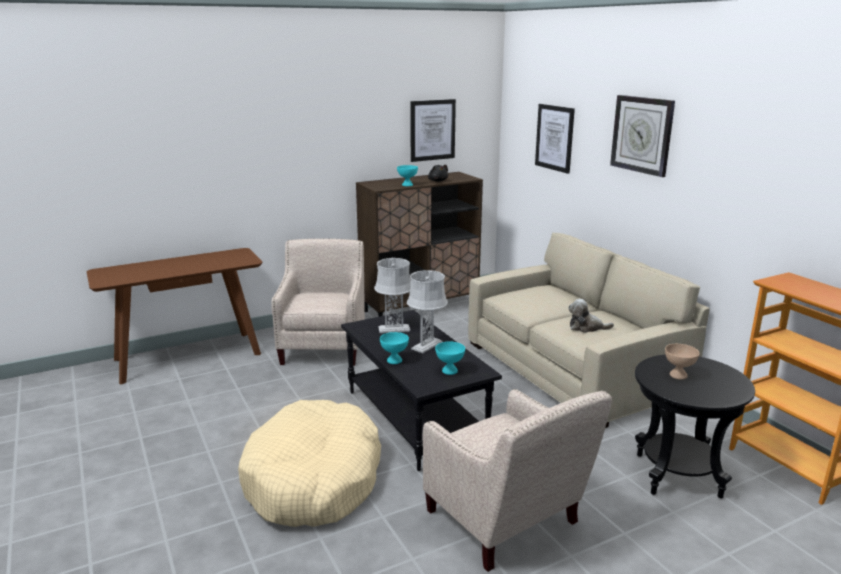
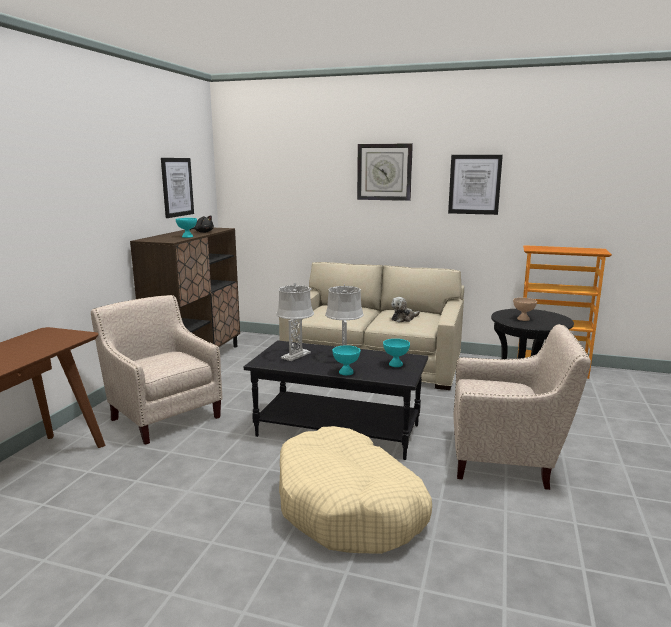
camera: 45 degrees left, 5 degrees down
(554, 138) = (289, 186): picture -> picture (474, 184)

